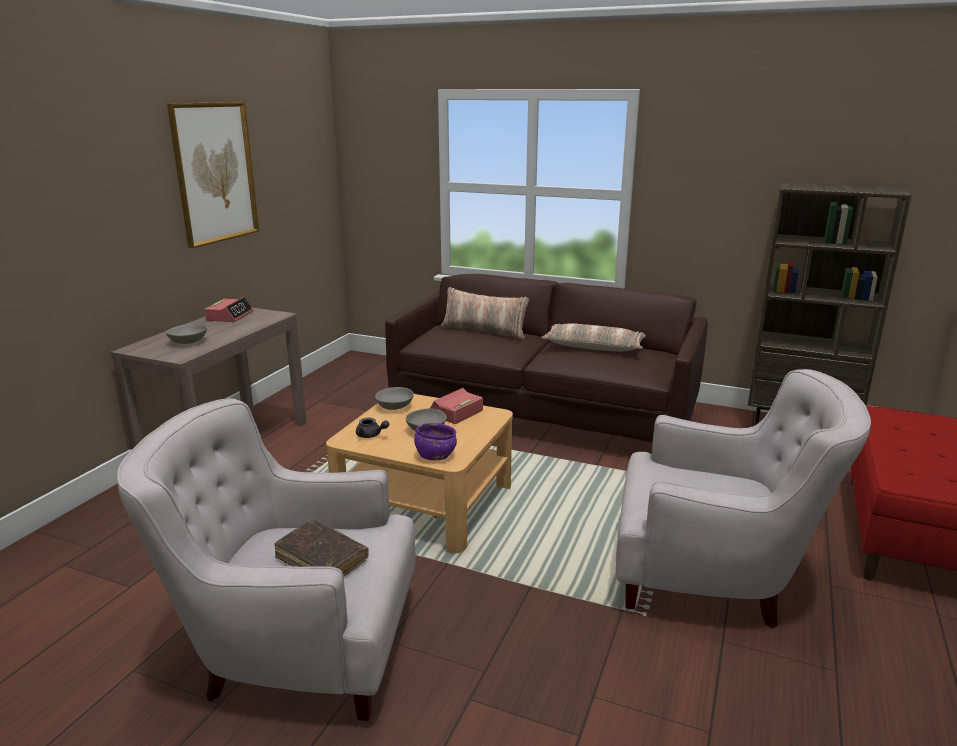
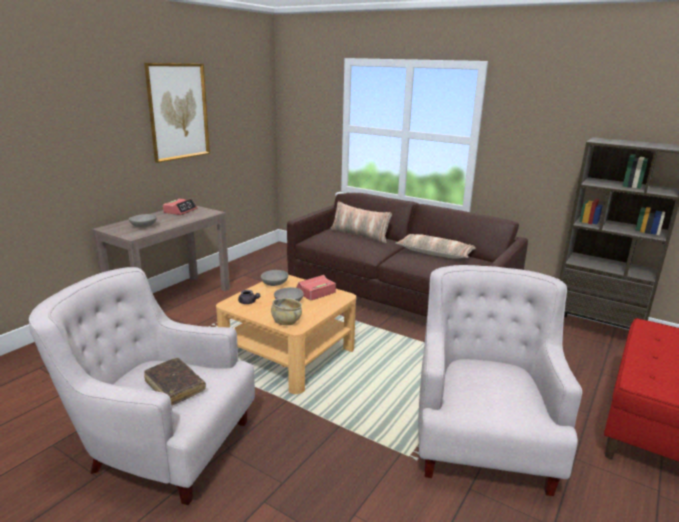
camera: 10 degrees right, 0 degrees up
(435, 455) = (286, 322): purple bowl -> beige bowl
(714, 576) = (482, 437): white armchair -> white armchair turned 105 degrees counterclockwise

